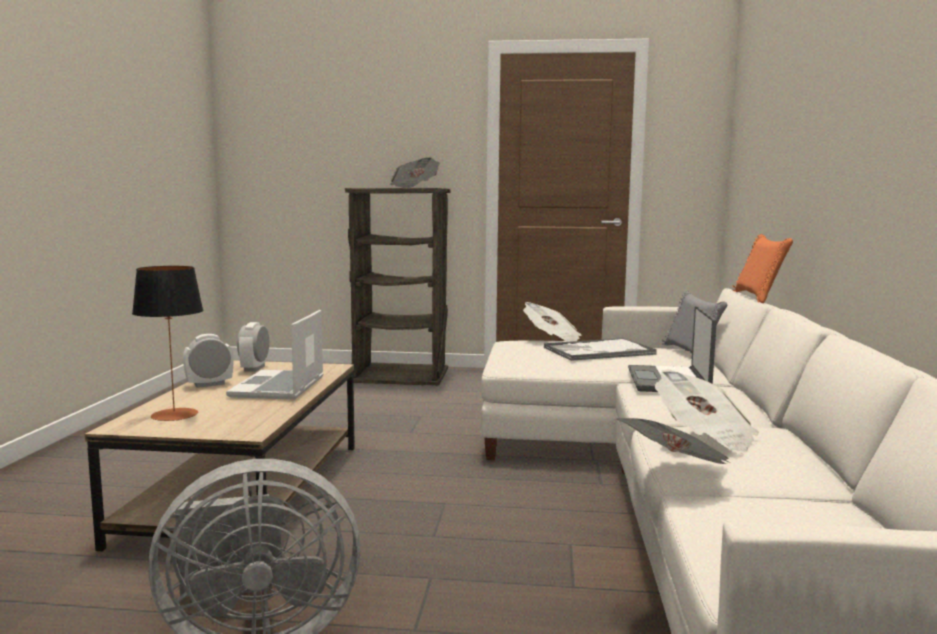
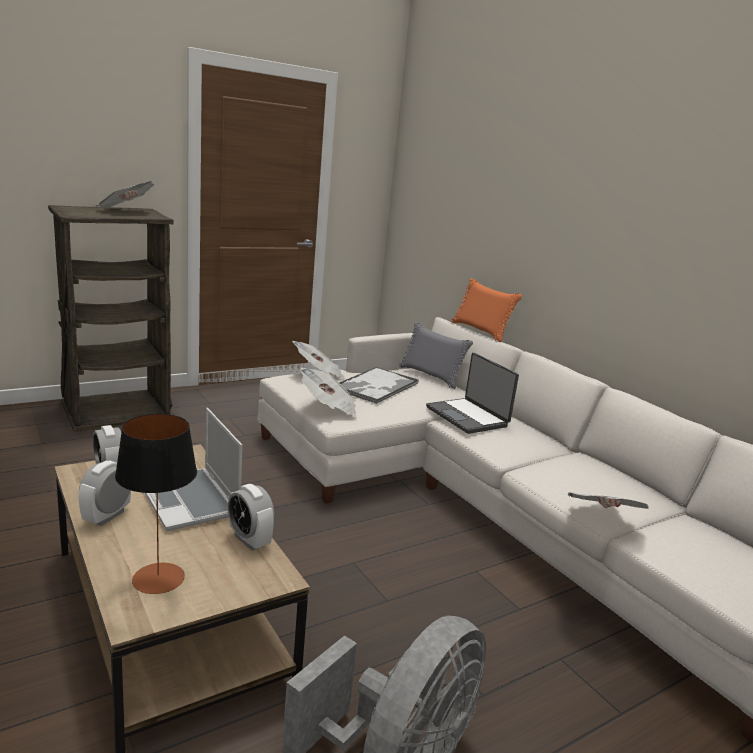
camera: 40 degrees left, 10 degrees up
(274, 412) = (249, 540): none -> alarm clock
(705, 437) = (570, 478): newspaper -> newspaper (329, 407)

